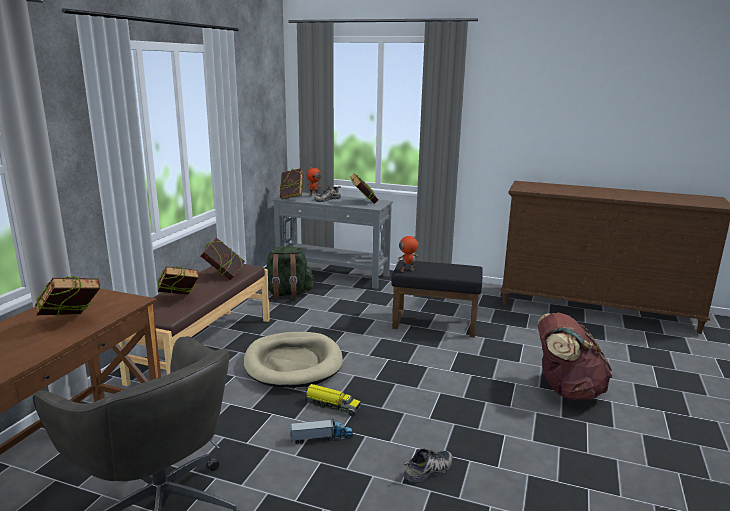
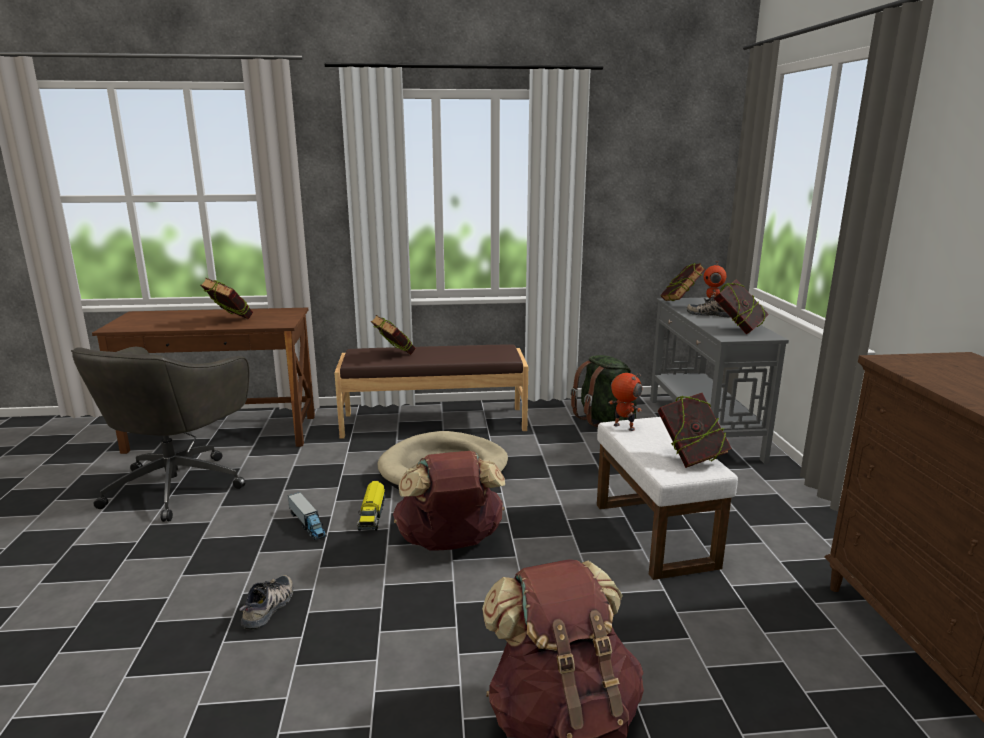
camera: 65 degrees right, 0 degrees up
(224, 276) = (471, 354): book -> book (690, 458)
(398, 384) = (450, 544): none -> brown backpack
(428, 471) = (269, 607): shoe -> shoe turned 105 degrees counterclockwise
(436, 323) = (656, 535): black ottoman -> white ottoman

